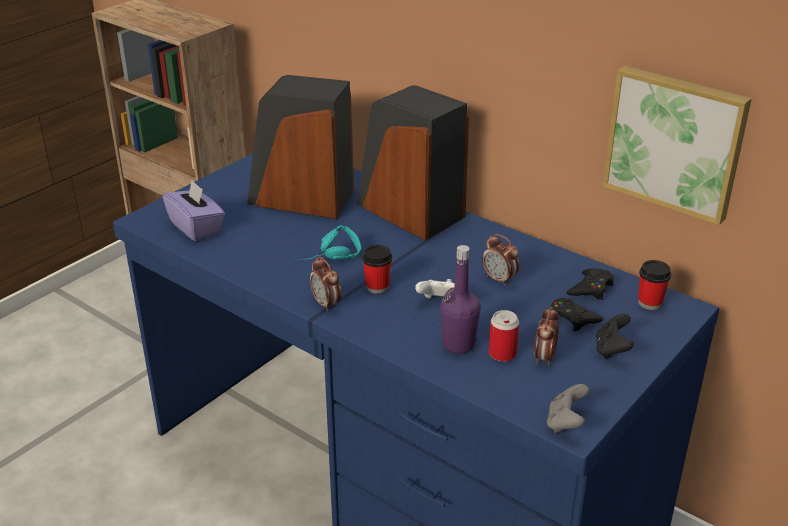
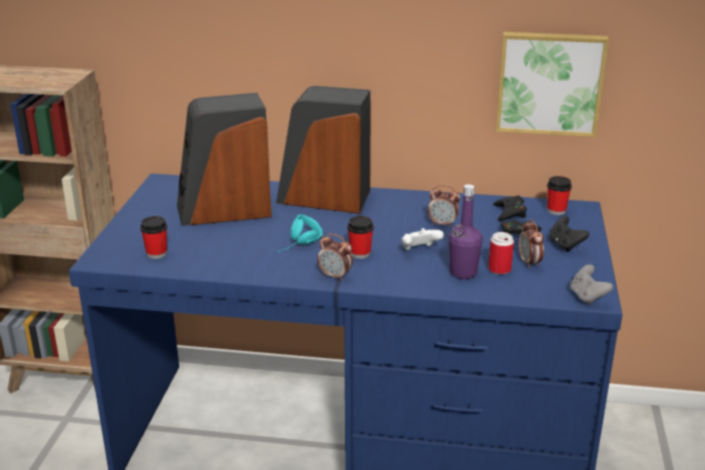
camera: 30 degrees left, 5 degrees down
(196, 227) = (156, 253): purple tissue box -> cup

